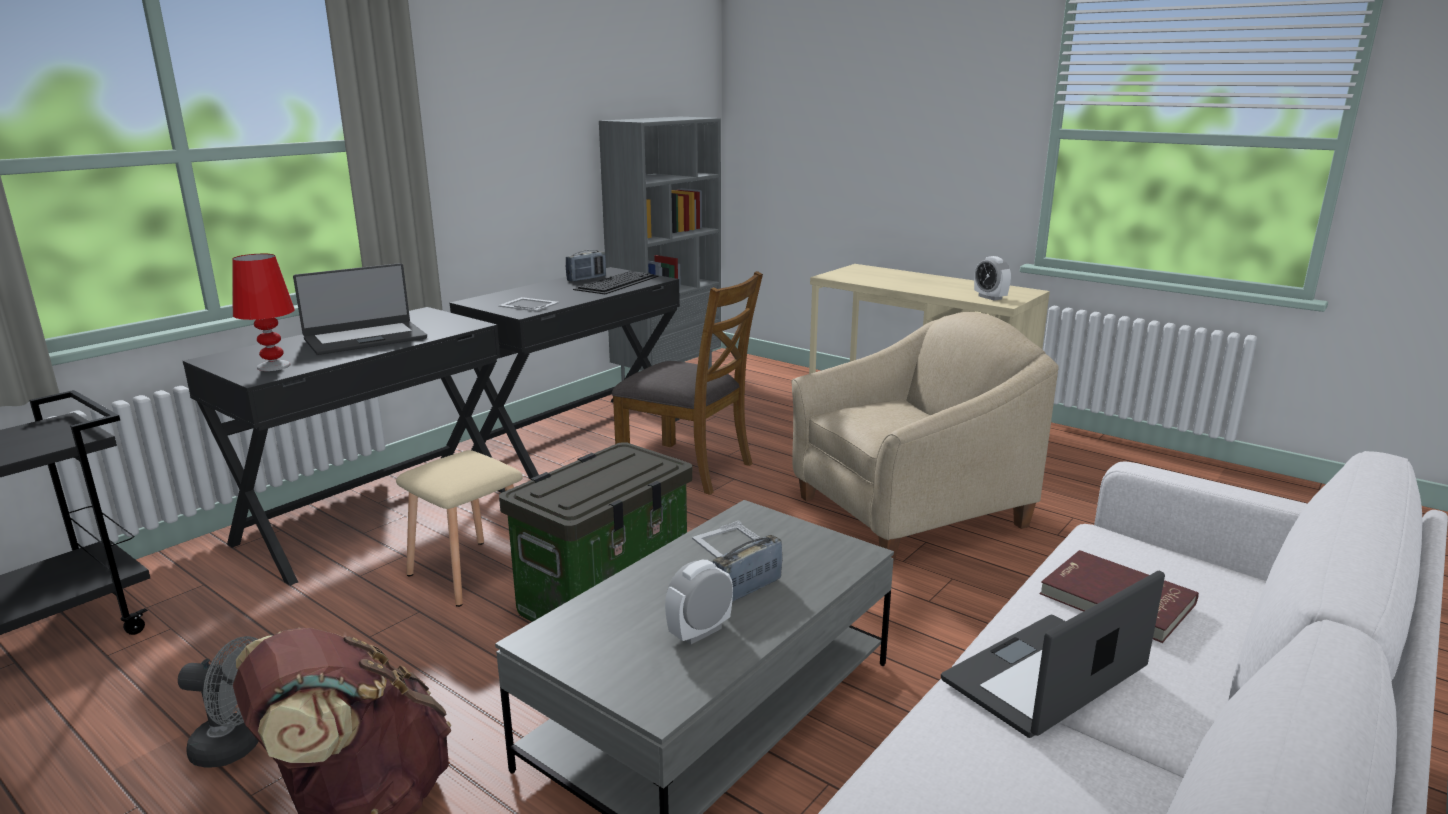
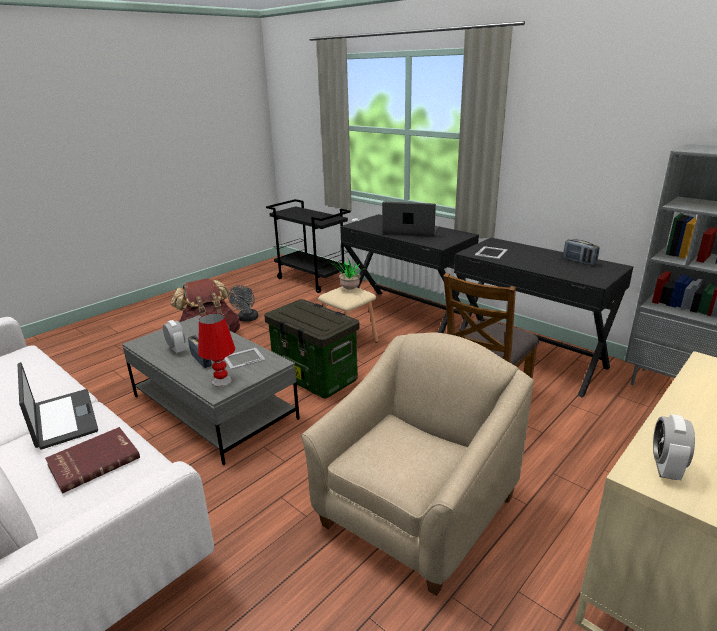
camera: 95 degrees right, 5 degrees up
(274, 366) = (367, 225): red table lamp -> red table lamp (222, 381)
(365, 338) = (410, 231): laptop -> laptop turned 135 degrees clockwise
(446, 465) = (348, 289): none -> potted plant
(617, 282) = (572, 270): keyboard -> none
(909, 511) = (416, 511): beige armchair -> beige armchair turned 120 degrees counterclockwise
(990, 297) = (665, 468): alarm clock -> alarm clock turned 45 degrees counterclockwise

